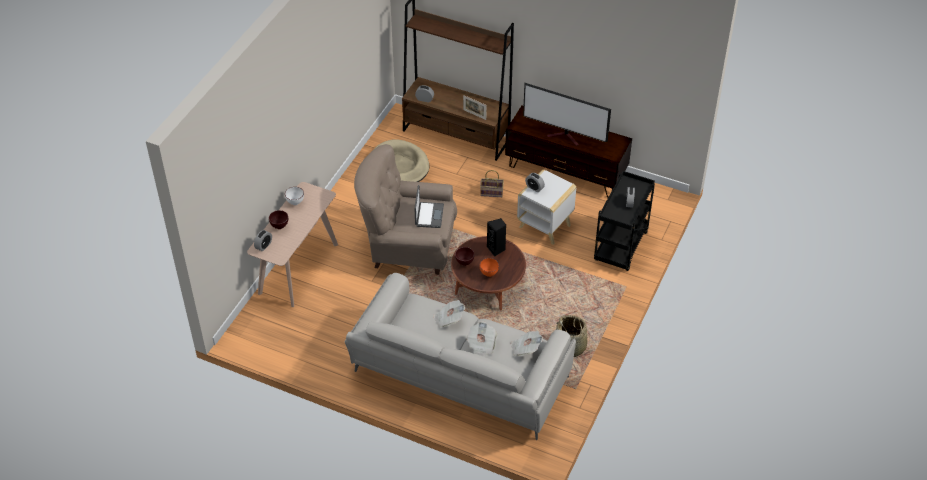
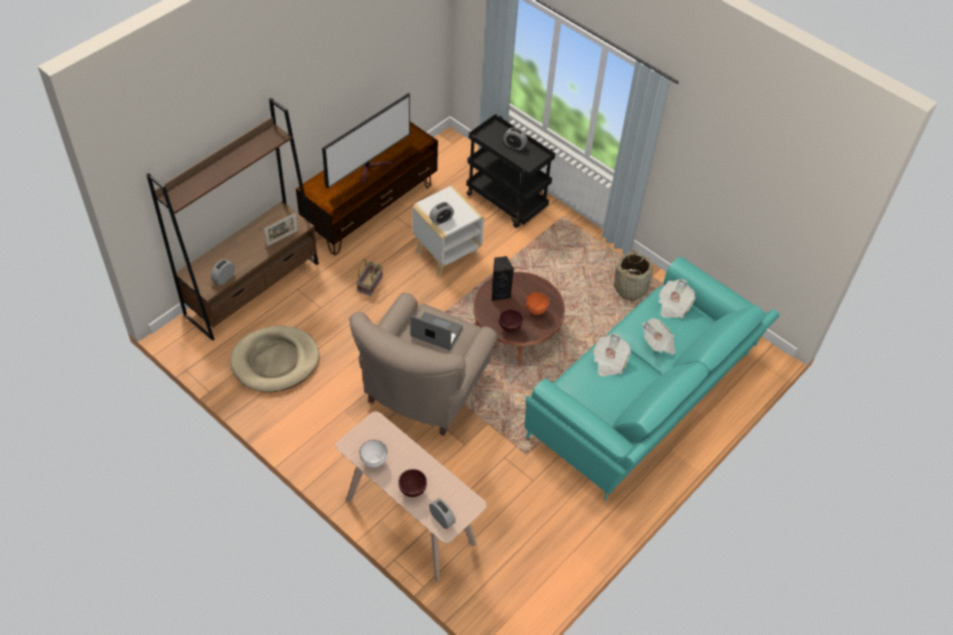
camera: 75 degrees left, 5 degrees up
(459, 377) = (643, 398): grey sofa -> turquoise sofa

